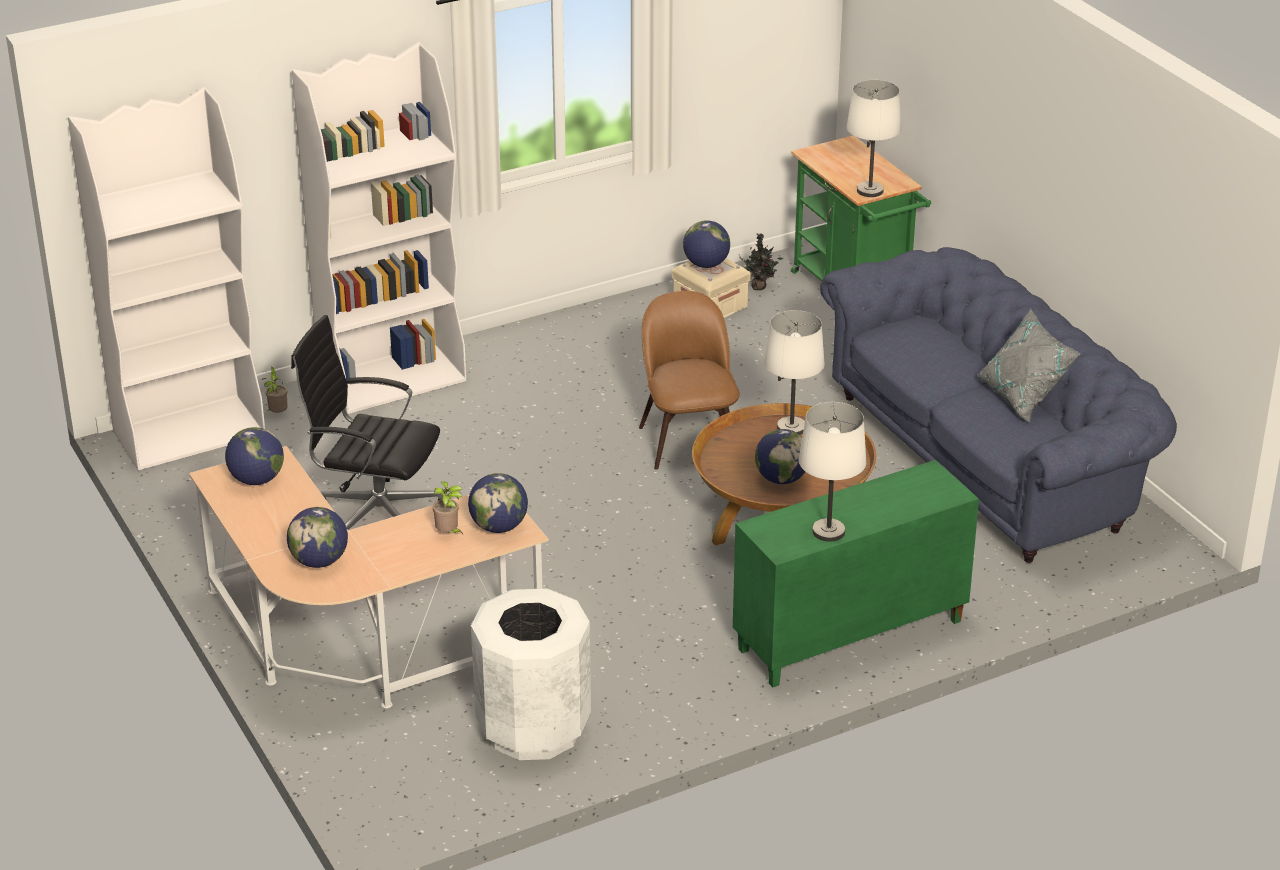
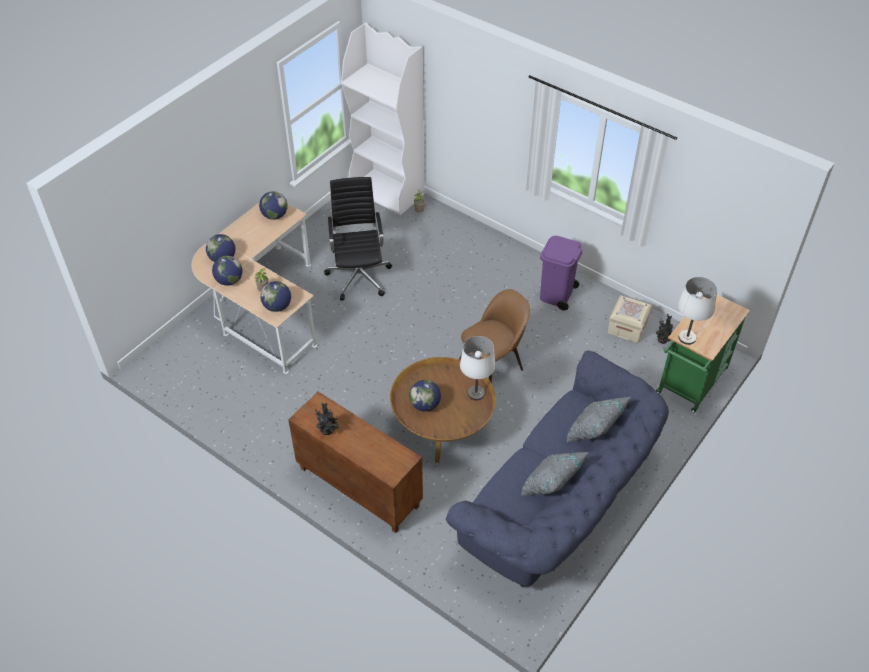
camera: 65 degrees right, 15 degrees up
(393, 379) = (473, 237): white bookcase -> none
(534, 729) = (230, 390): white trash can -> none
(594, 343) = (556, 295): none -> purple trash can
(706, 264) = (631, 306): globe -> globe (229, 281)
(828, 531) = (328, 431): white table lamp -> potted plant
(849, 636) = (358, 487): green cabinet -> brown cabinet
(950, 337) = (594, 432): none -> grey pillow

